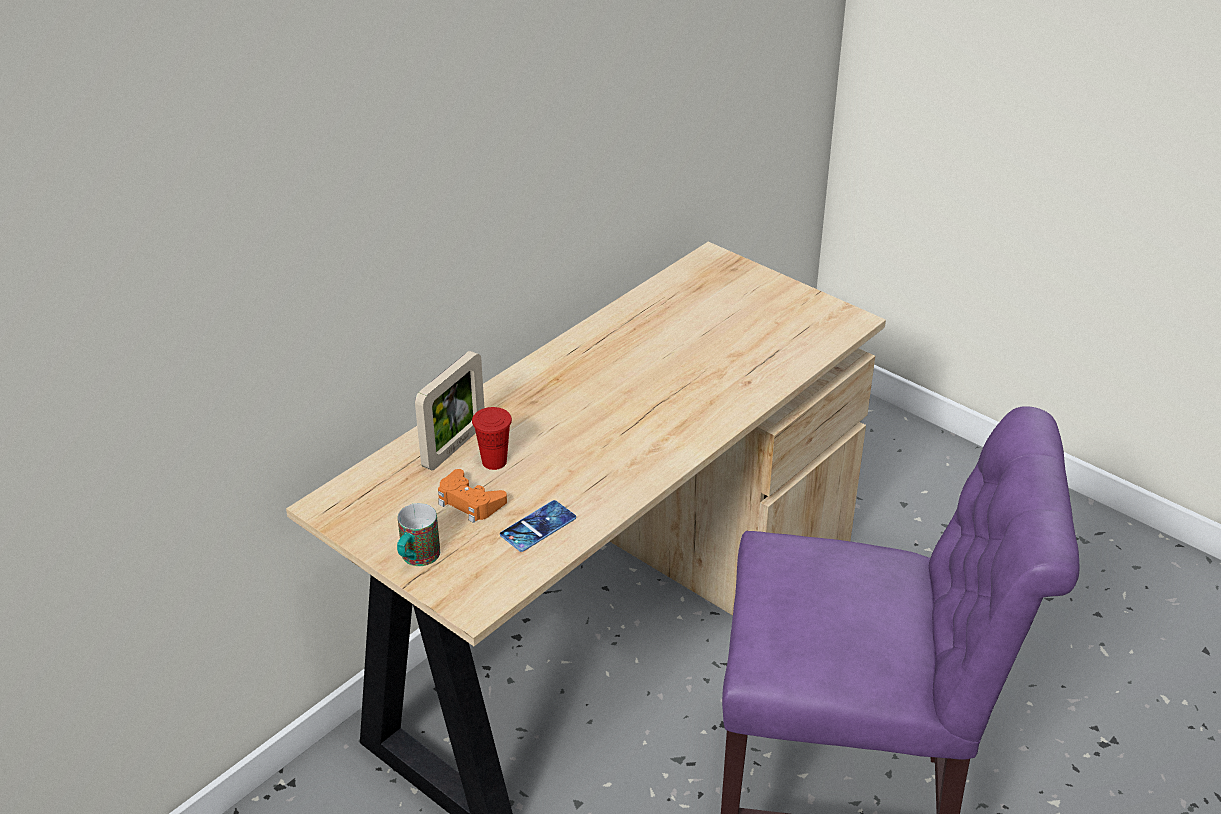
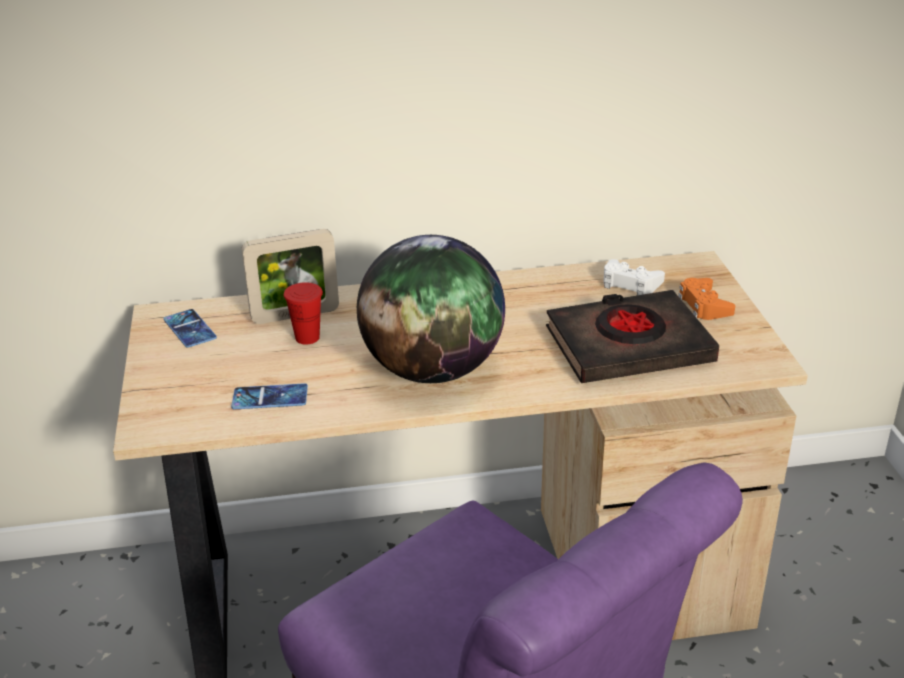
camera: 40 degrees right, 5 degrees down
(377, 504) = (189, 329): none -> phone
(416, 559) = (158, 377): mug -> none
(469, 502) = (249, 357): orange game controller -> orange game controller (704, 305)
(633, 440) = (433, 370): none -> globe
(684, 297) = (630, 284): none -> white game controller
(747, 351) = (628, 346): none -> black book

